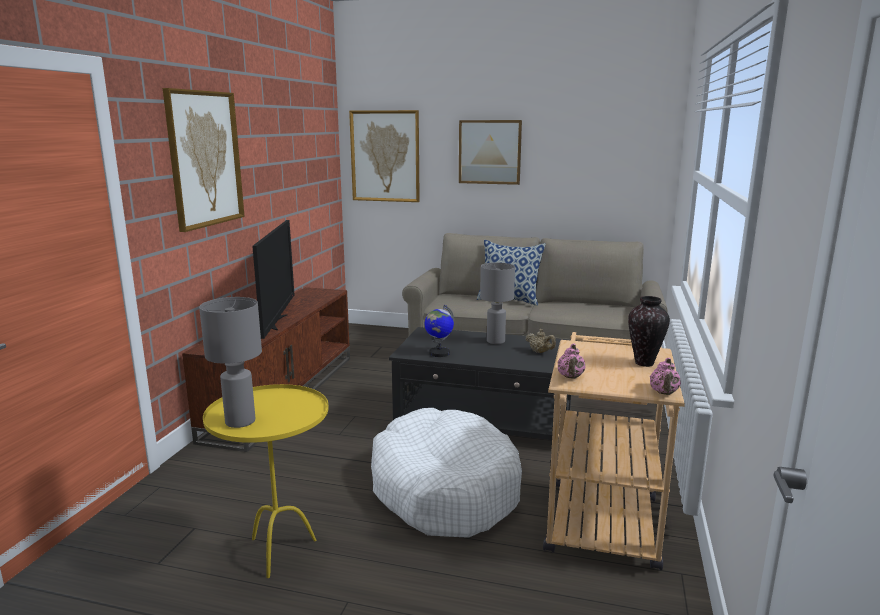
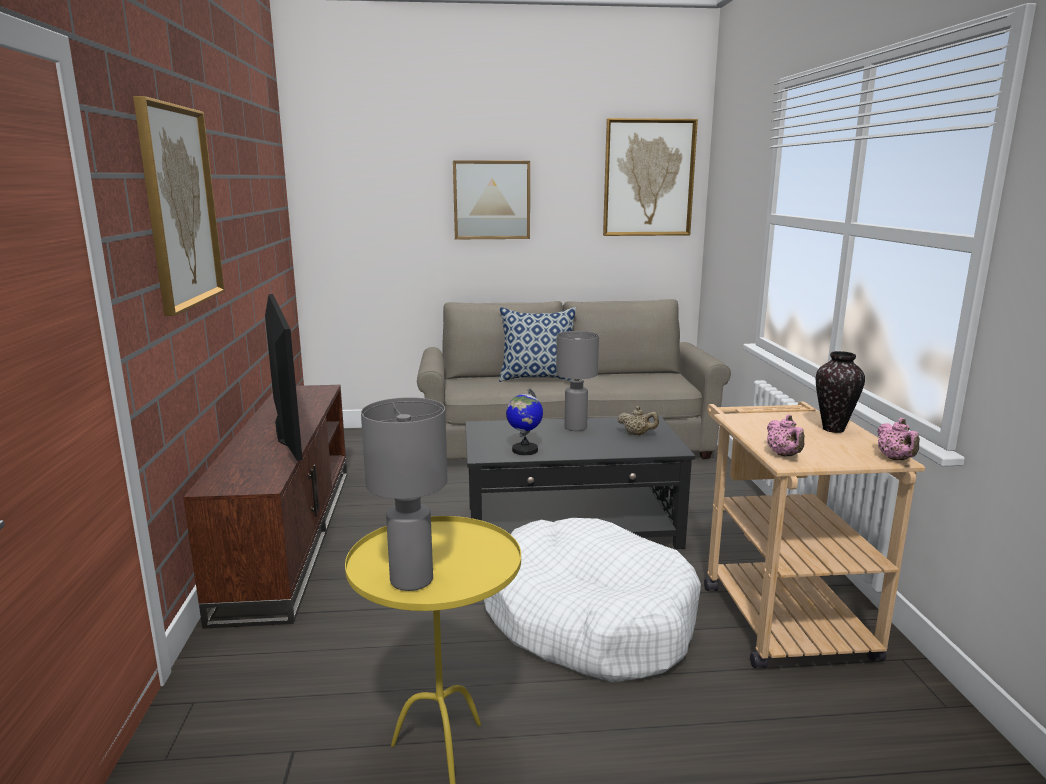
camera: 20 degrees left, 0 degrees up
(385, 156) = (354, 207): picture -> picture (648, 178)

